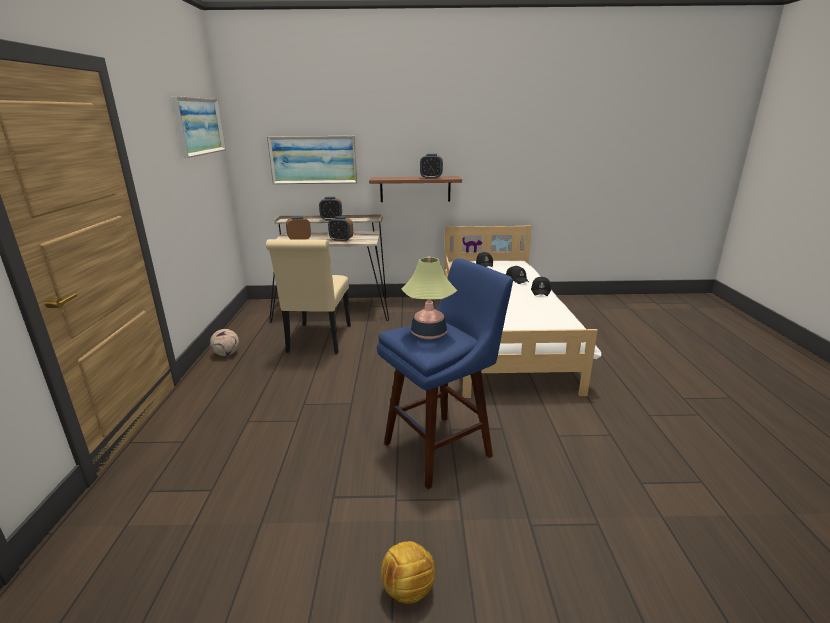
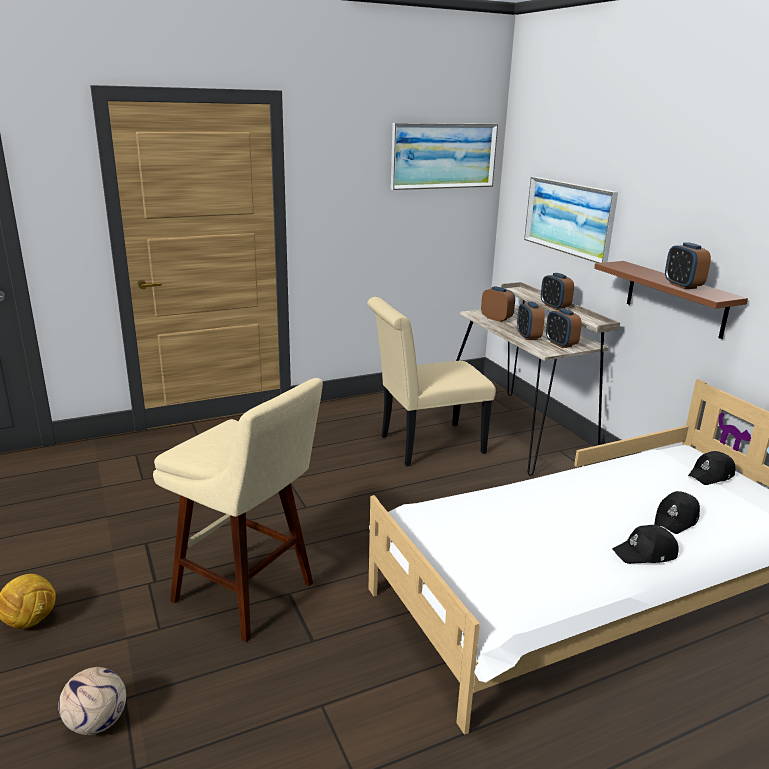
camera: 65 degrees right, 0 degrees up
(226, 354) = (353, 408): football -> football (97, 722)
(363, 237) = (561, 344): none -> alarm clock
(428, 333) = (228, 441): table lamp -> none
(442, 447) = (249, 594): blue stool -> beige stool

